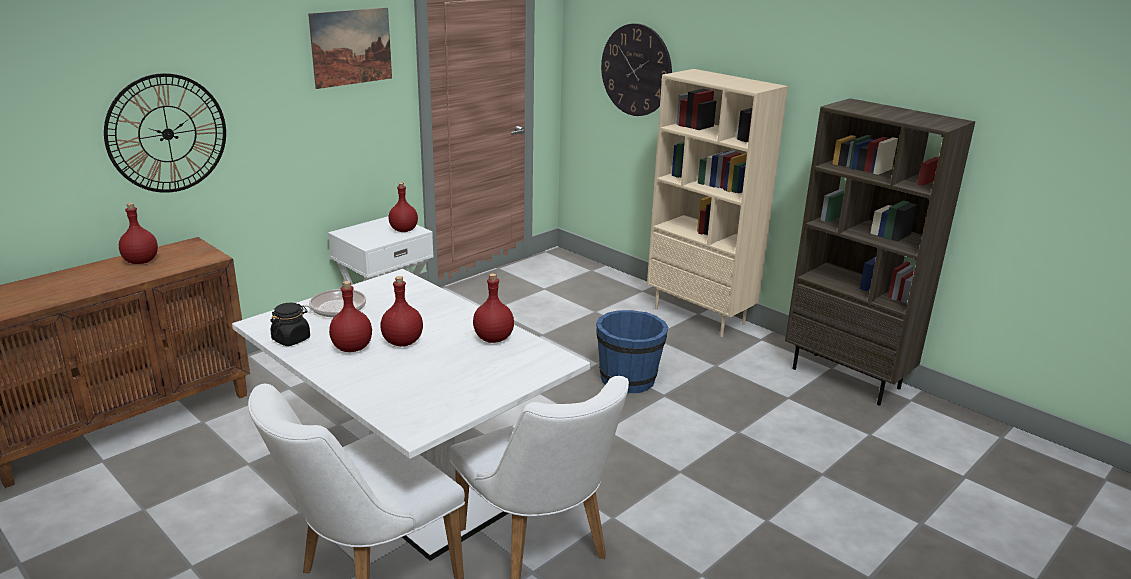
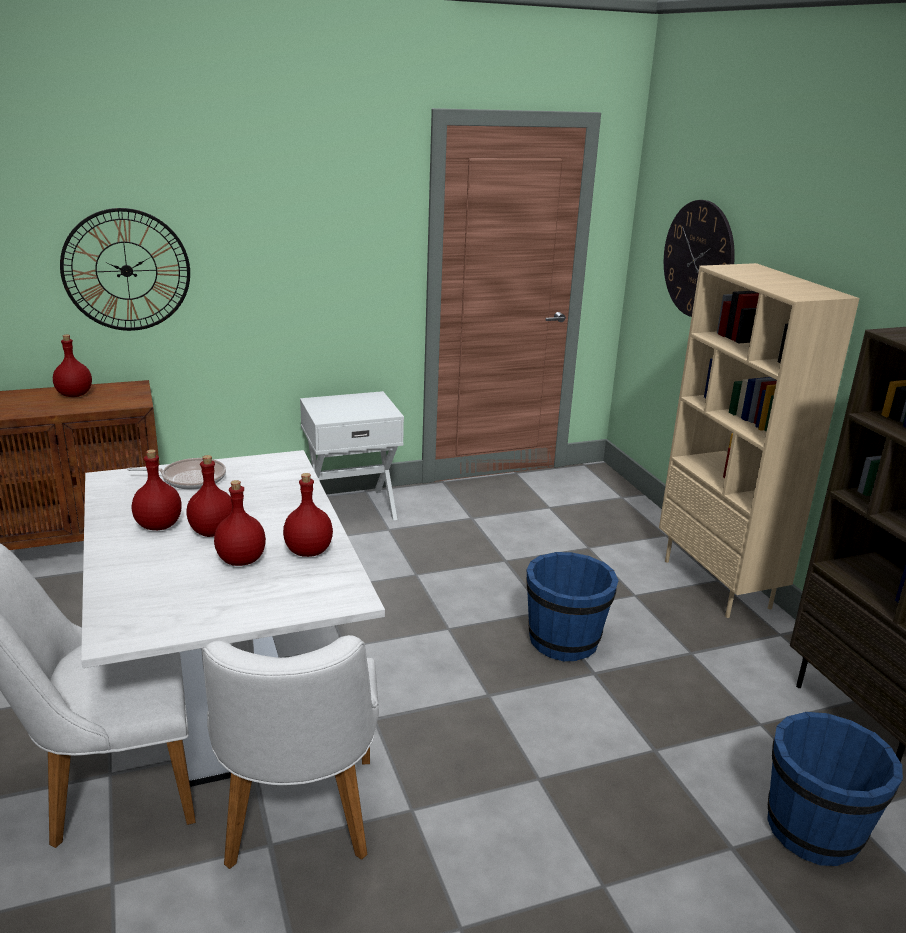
camera: 25 degrees right, 0 degrees up
(291, 339) = (115, 502): black jar -> none
(351, 47) = (345, 199): picture -> none
(403, 230) = (374, 409): red bottle -> red bottle (240, 560)
(859, 449) = (815, 830): none -> blue bucket

